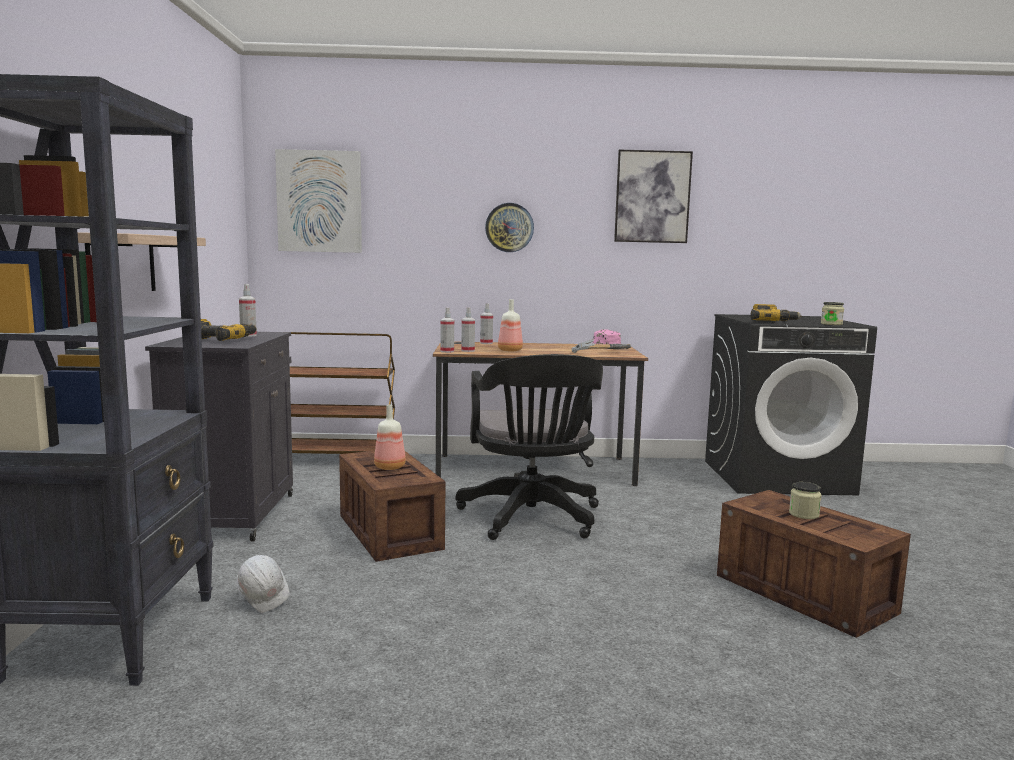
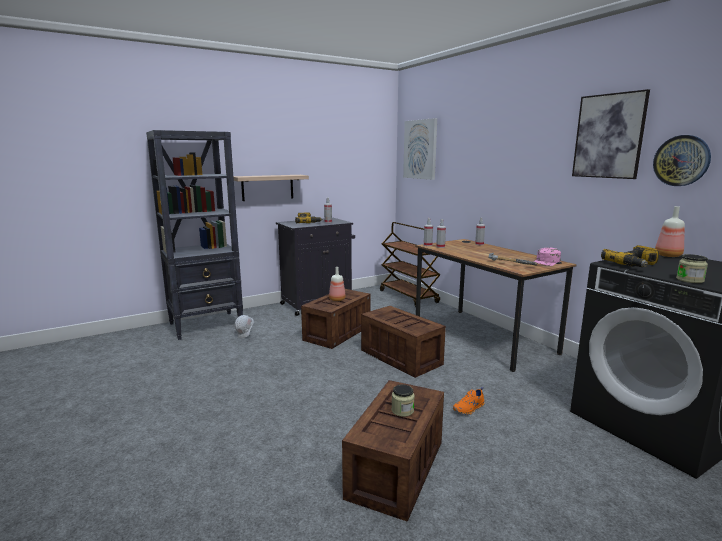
camera: 60 degrees right, 5 degrees up
(509, 227) = (505, 164): wall clock -> wall clock (681, 160)
(510, 350) = (463, 251): bottle -> bottle (668, 255)
(532, 519) = (399, 357): black office chair -> crate
(701, 526) = (469, 409): none -> orange shoe

